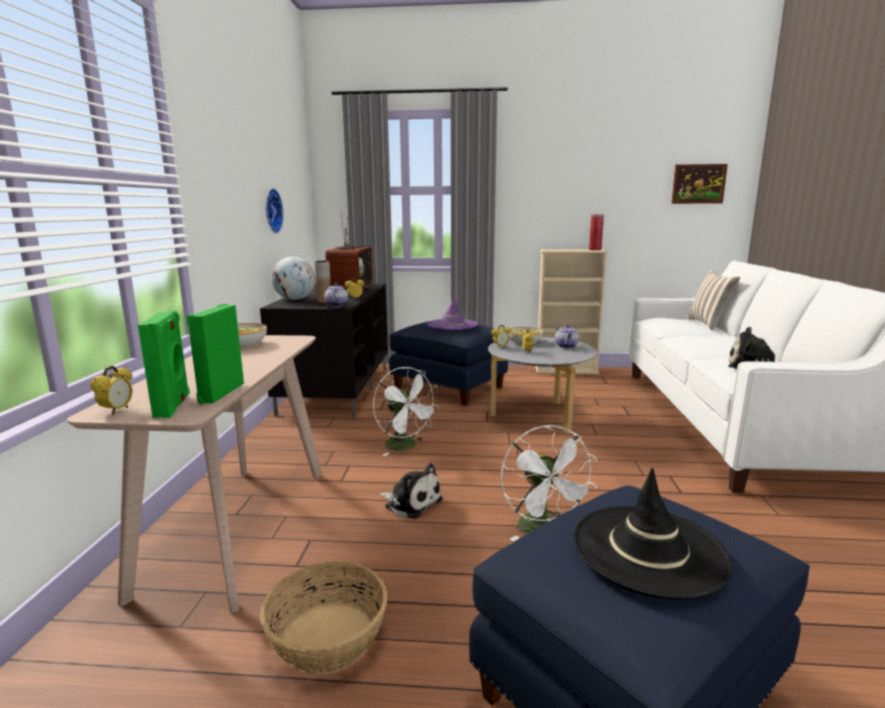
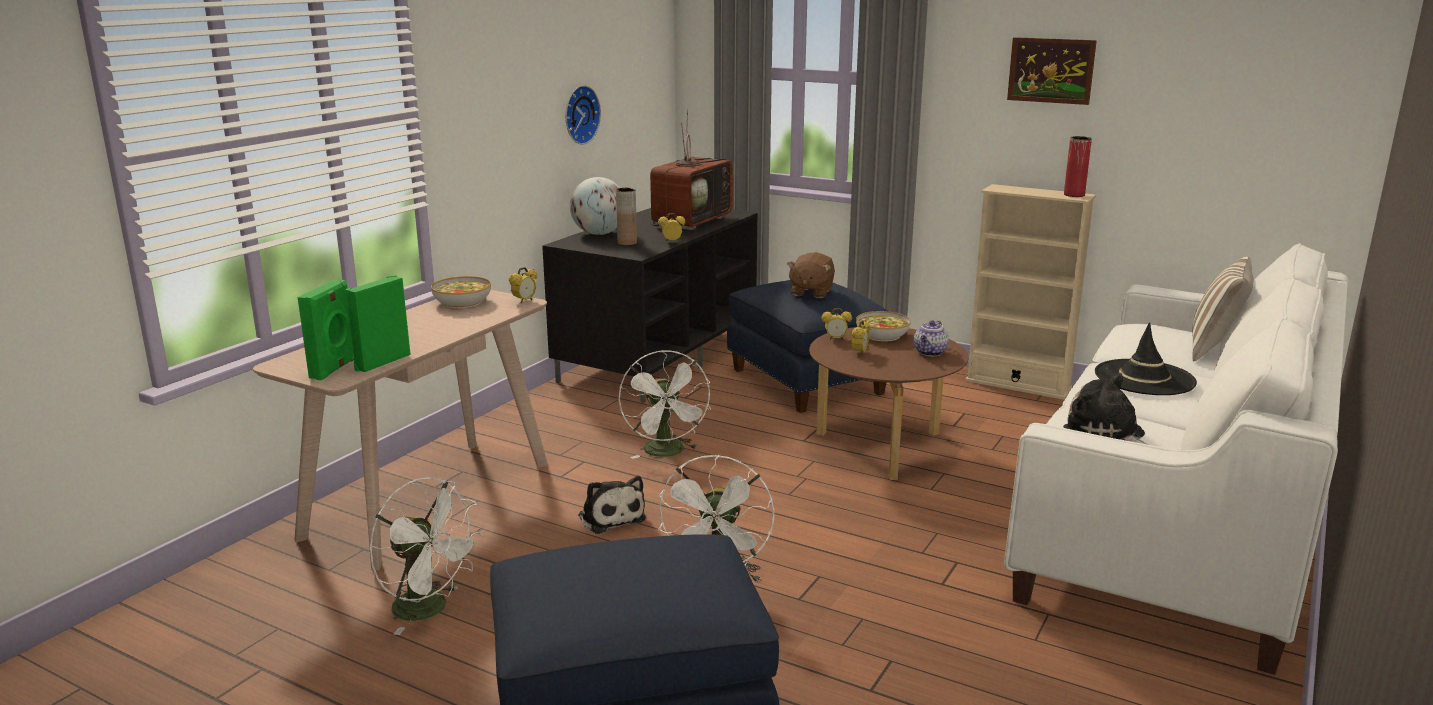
camera: 25 degrees right, 5 degrees up
(117, 411) = (291, 366): alarm clock -> alarm clock (524, 301)
(327, 636) = (430, 609): basket -> white fan
(336, 305) = (633, 251): teapot -> none
(452, 325) = (811, 292): purple hat -> brown plush toy
(538, 416) = (882, 447): grey coffee table -> brown coffee table
(648, 550) = (616, 580): black hat -> black hat (1144, 378)
(698, 184) = (1279, 95): picture -> picture (1051, 70)

